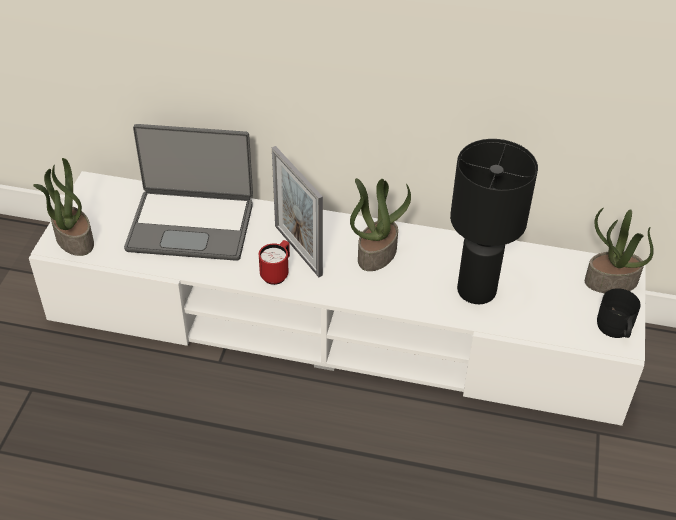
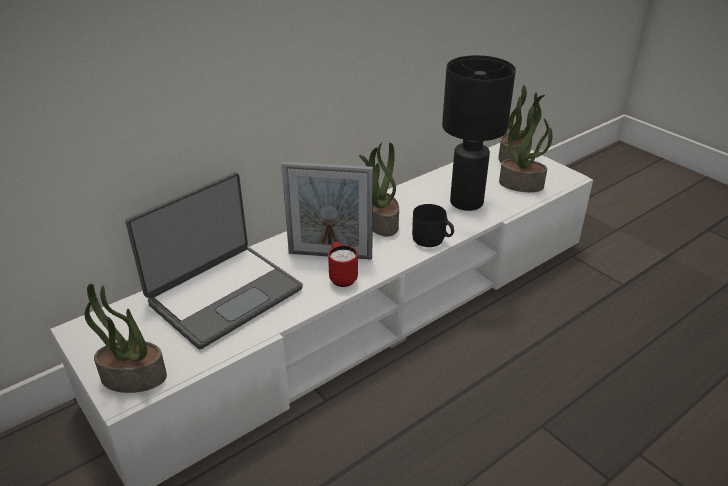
camera: 50 degrees left, 10 degrees down
(560, 314) = (521, 184): none -> potted plant
(615, 329) = (554, 173): black mug -> black mug (432, 240)

